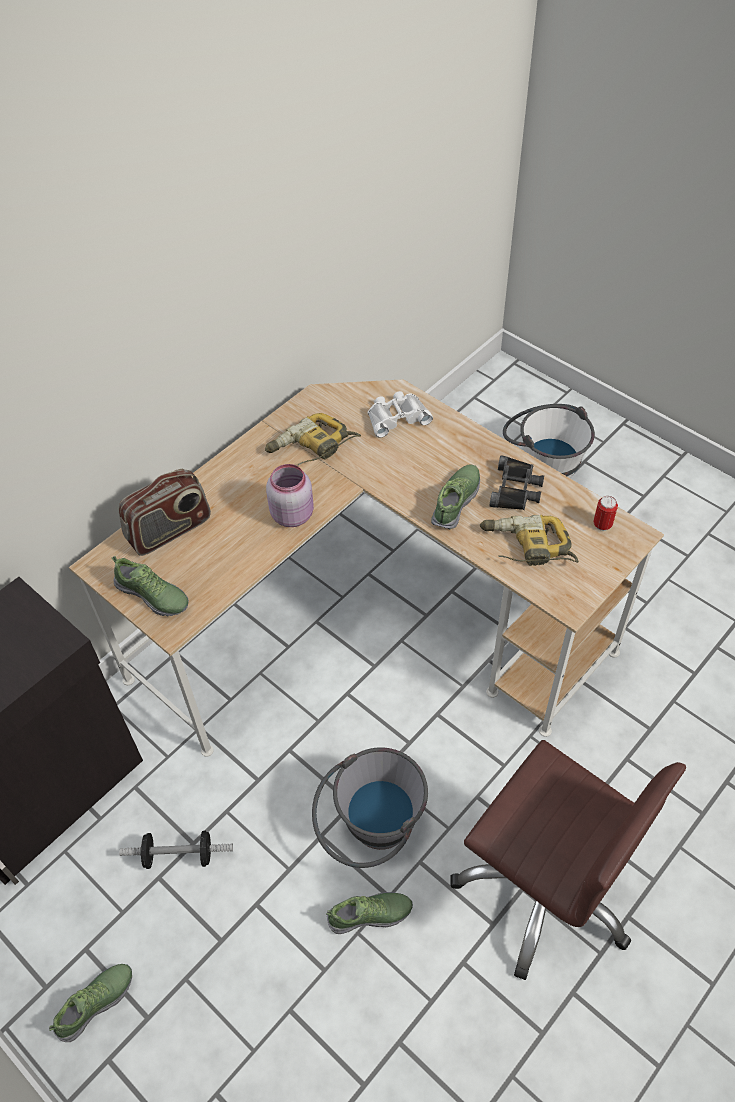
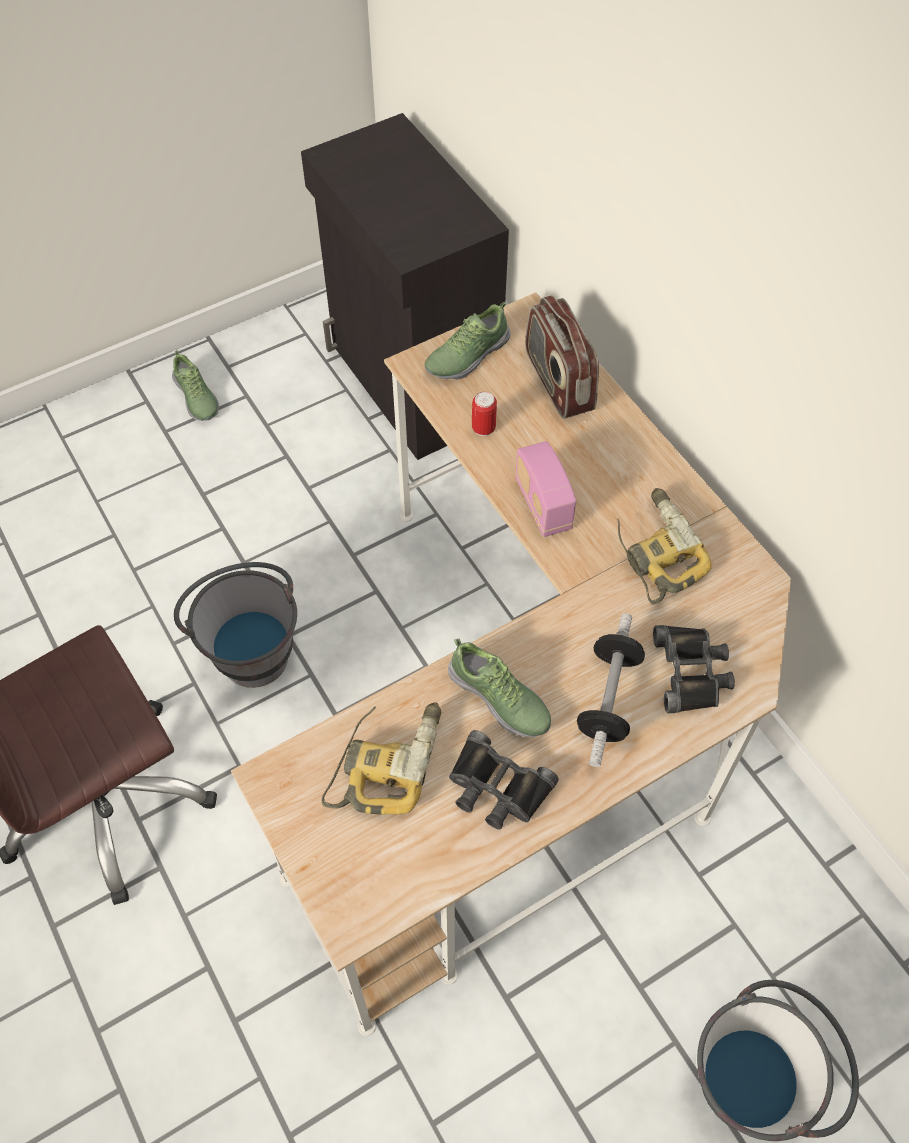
camera: 105 degrees right, 5 degrees up
(179, 855) = (300, 474): dumbbell -> dumbbell (608, 699)
(292, 514) = (542, 505): pink jar -> radio
(370, 915) = (163, 621): shoe -> none
(397, 417) = (691, 672): white binoculars -> black binoculars
(602, 525) = (387, 883): can -> can (483, 428)

